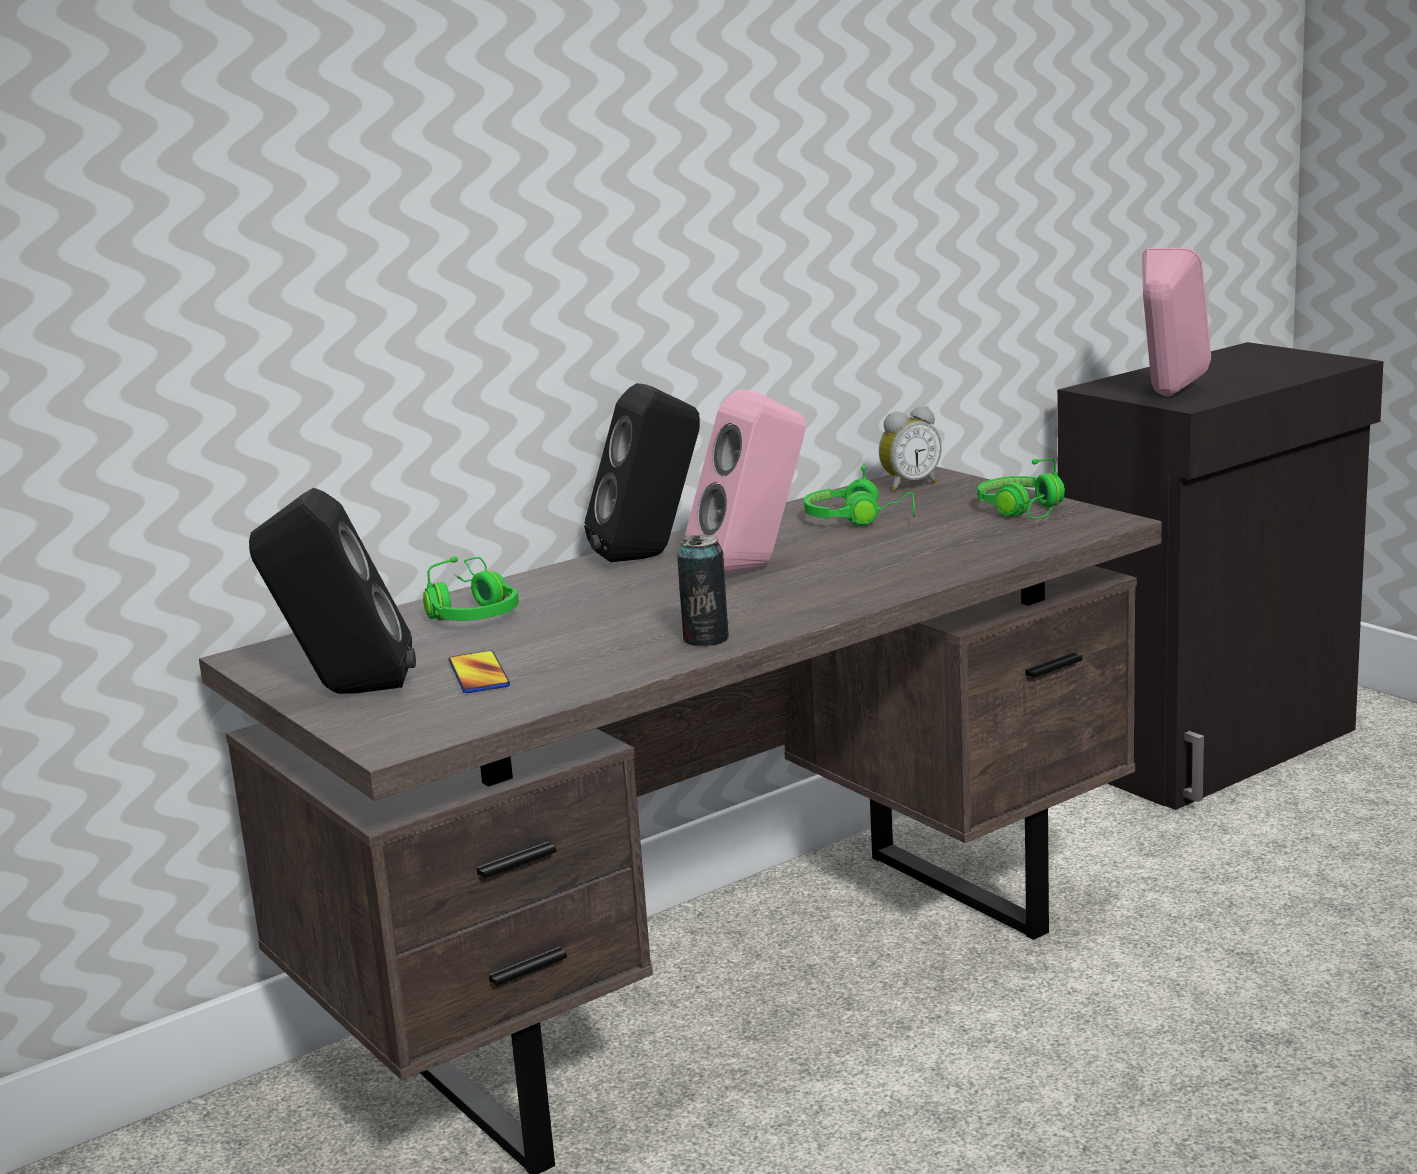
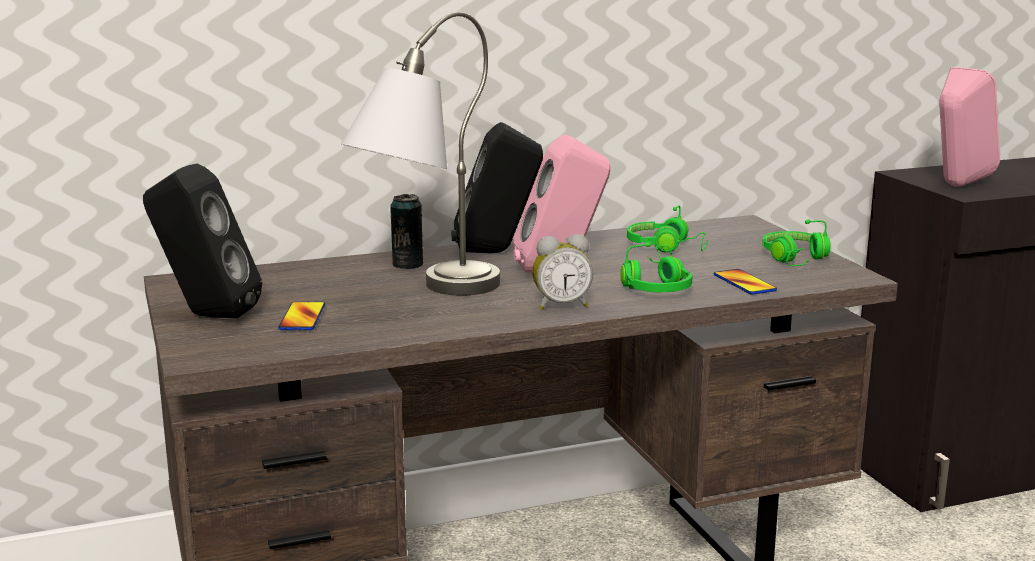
camera: 15 degrees right, 0 degrees up
(472, 612) = (342, 273): green headphones -> green headphones (656, 286)
(609, 622) = (424, 295): none -> grey table lamp
(706, 639) = (478, 318): can -> can (407, 264)
(909, 485) = (725, 228): alarm clock -> alarm clock (561, 305)
(988, 548) = (744, 283): none -> phone

